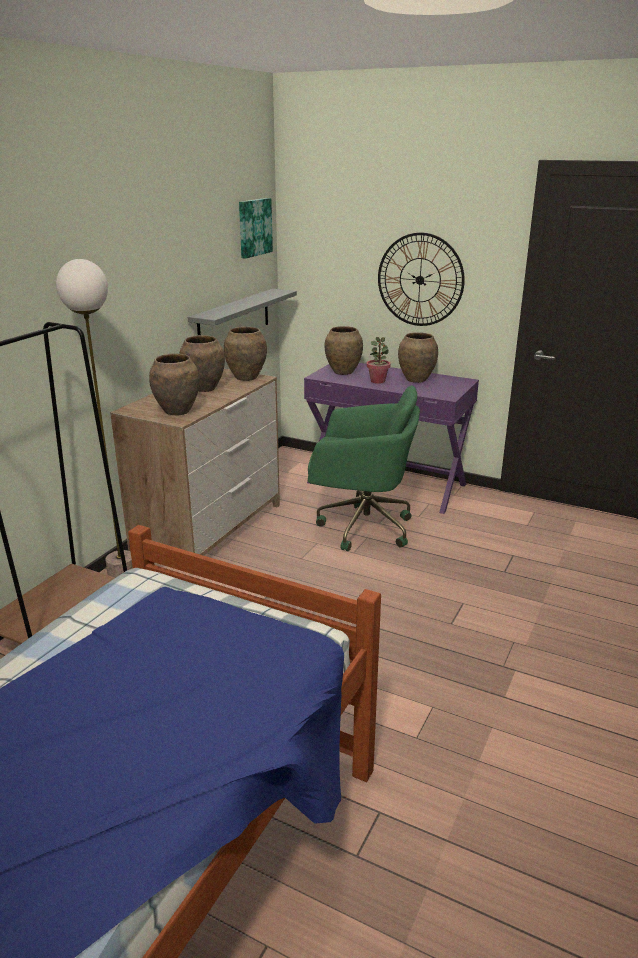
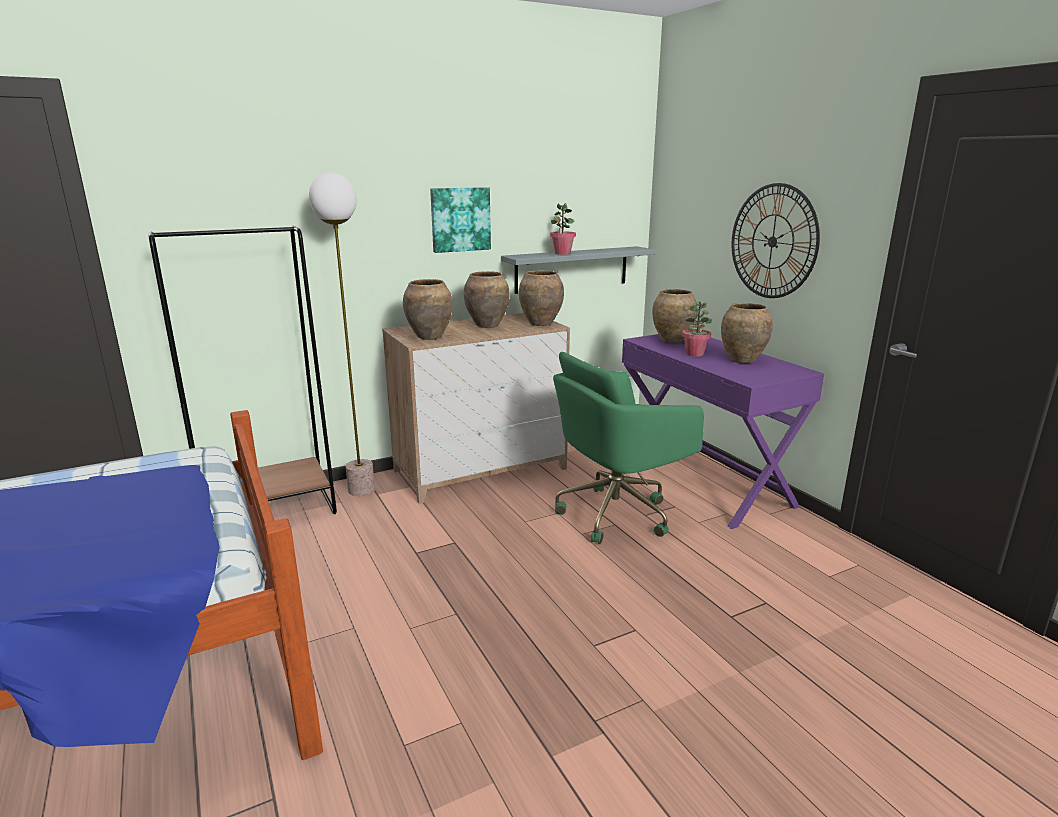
camera: 35 degrees right, 5 degrees down
(236, 306) = (562, 253): none -> potted plant
(254, 227) = (613, 178): picture -> picture (460, 219)
(361, 528) = (619, 514): green office chair -> green office chair turned 105 degrees clockwise

